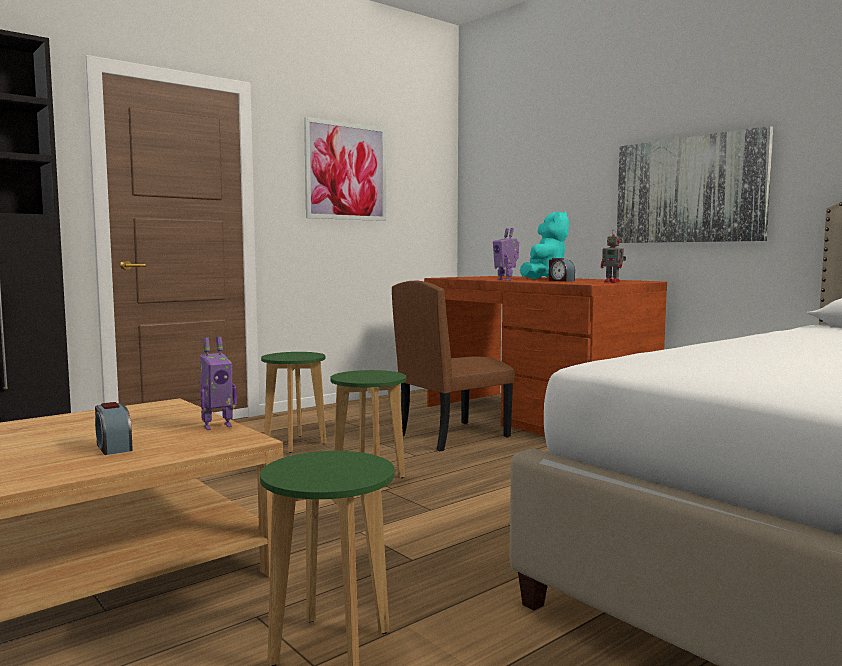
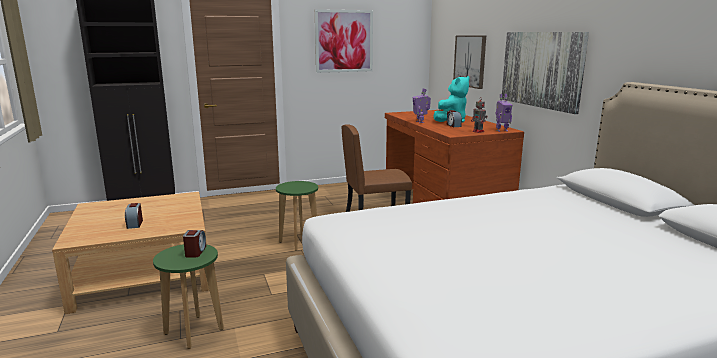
camera: 20 degrees right, 10 degrees up
(217, 426) = (190, 215): toy robot -> toy robot (501, 130)
(295, 444) = (286, 211): green stool -> none
(339, 462) = (195, 252): none -> alarm clock
(545, 199) = (470, 61): none -> picture

